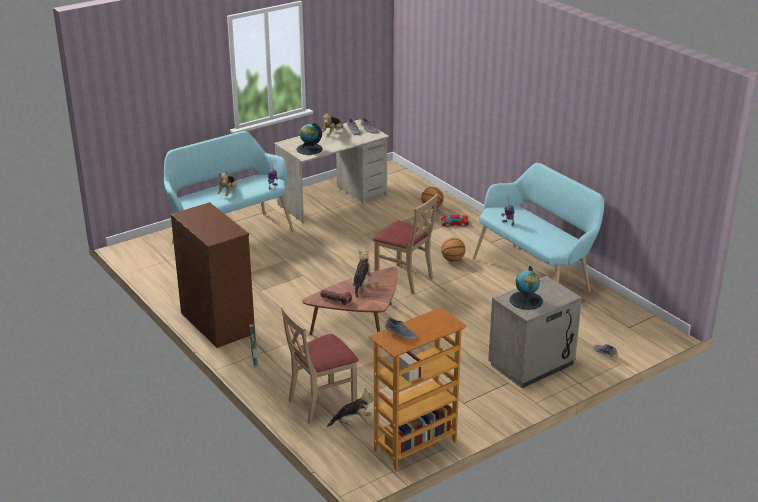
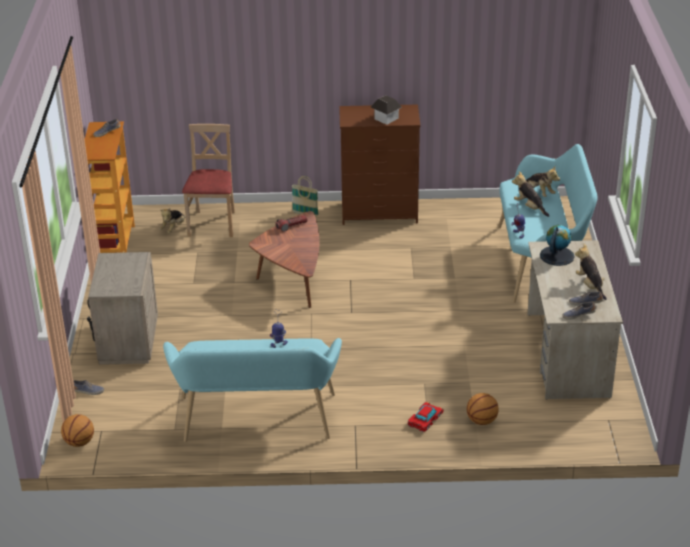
camera: 125 degrees right, 5 degrees up
(212, 218) = (386, 118): none -> toy house
(362, 285) = (299, 247): plush toy -> plush toy (539, 193)
(404, 279) = (343, 333): beige chair -> none
(452, 260) = (346, 380): basketball -> basketball (79, 442)
(526, 300) = (123, 266): globe -> none

